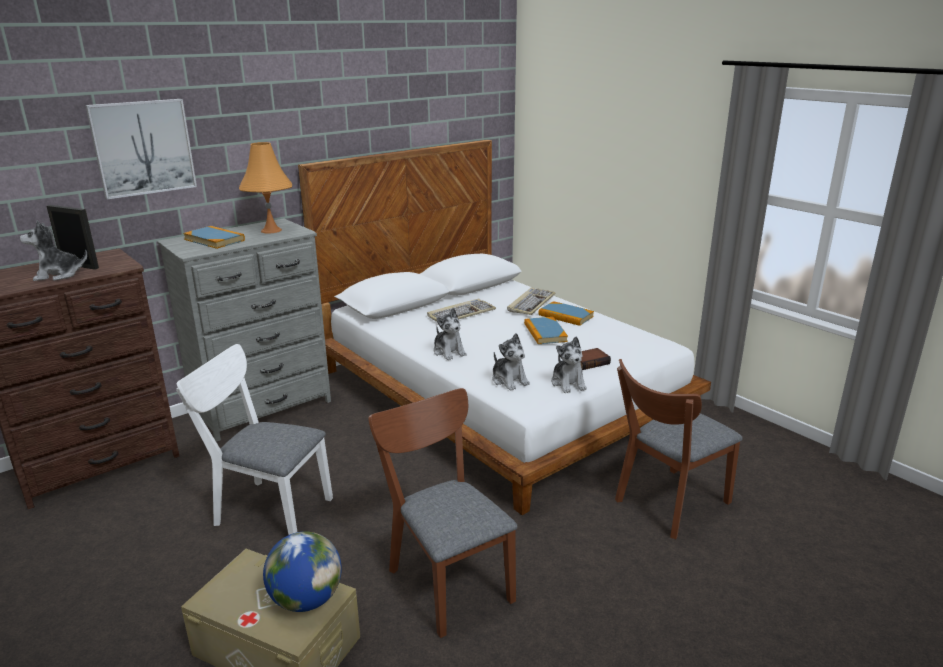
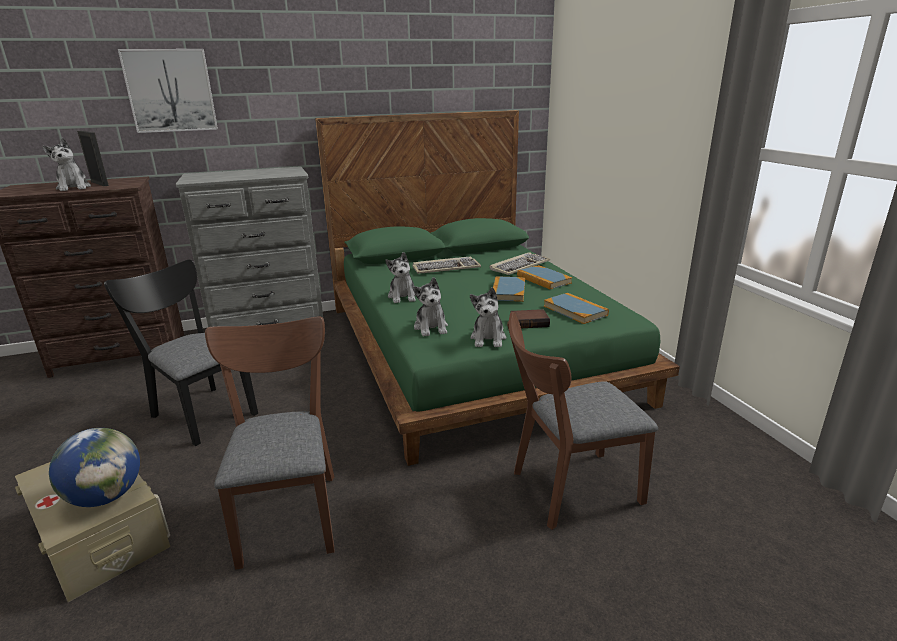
camera: 20 degrees right, 0 degrees up
(58, 275) = (74, 187): plush toy -> plush toy turned 120 degrees counterclockwise
(214, 240) = (222, 175): book -> book (575, 310)
(267, 509) = (200, 412): white chair -> black chair
(271, 230) = (275, 172): orange table lamp -> none
(500, 394) = (473, 350): white bed -> green bed

